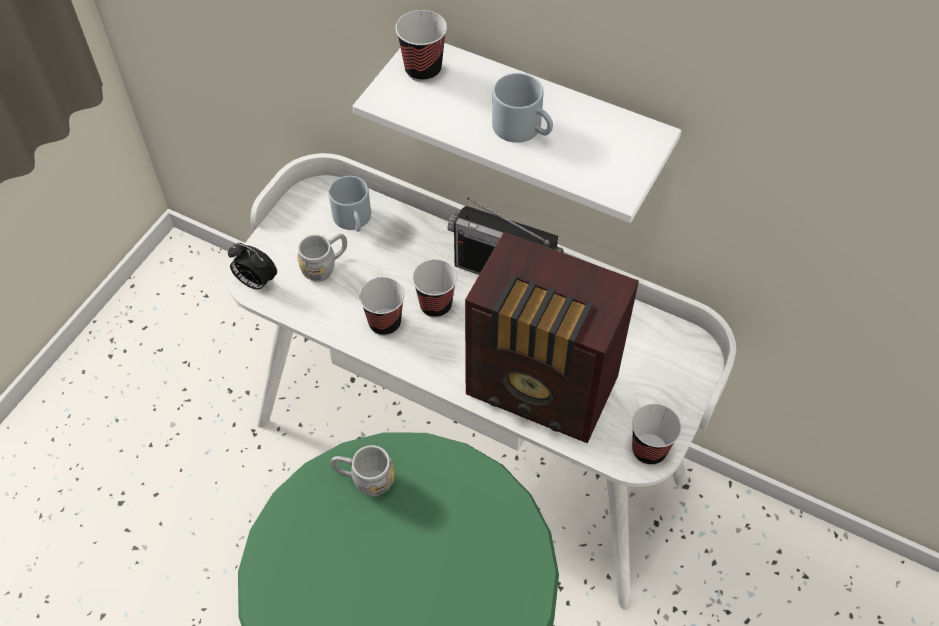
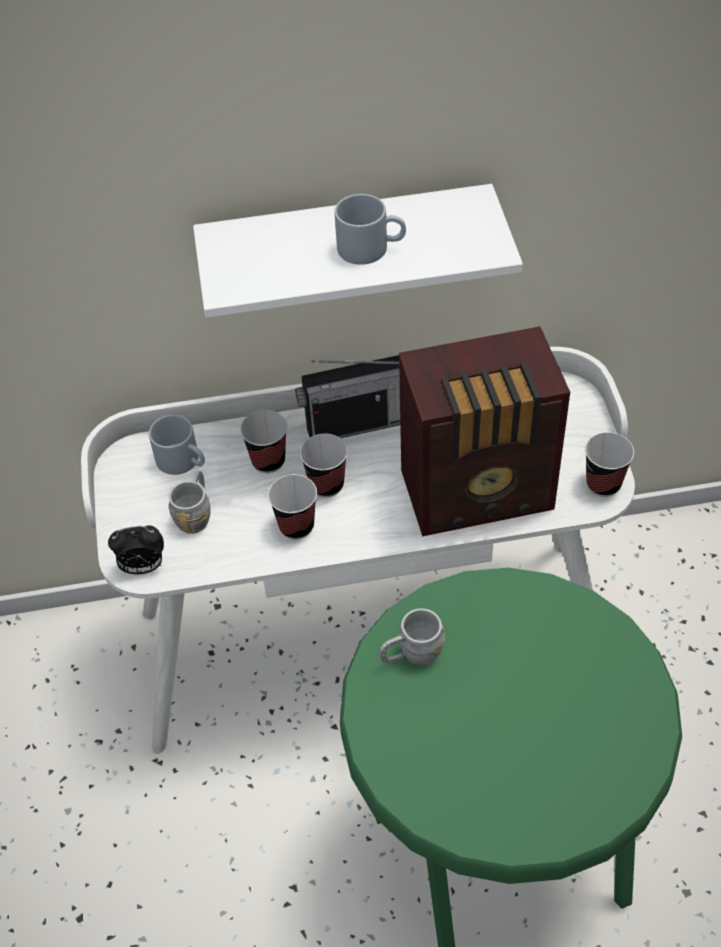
camera: 35 degrees left, 5 degrees down
(423, 70) = (236, 249): cup -> cup (268, 461)

